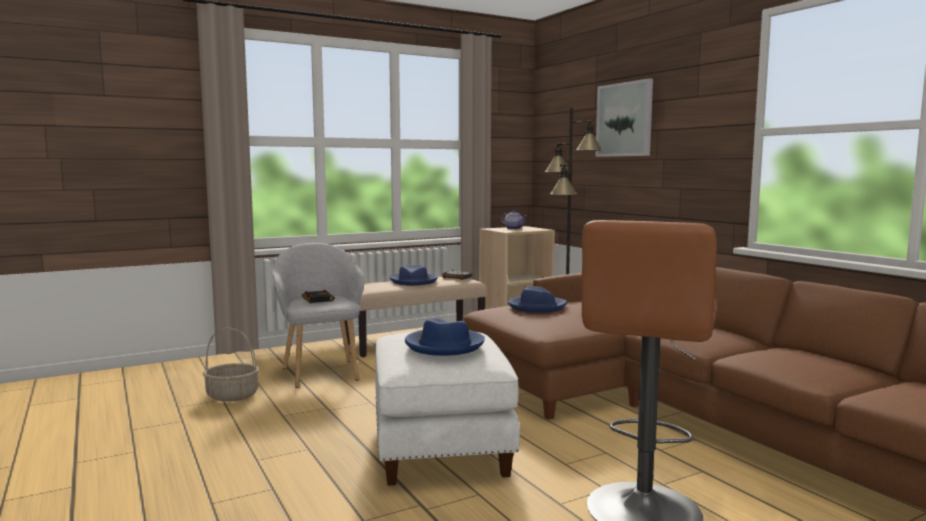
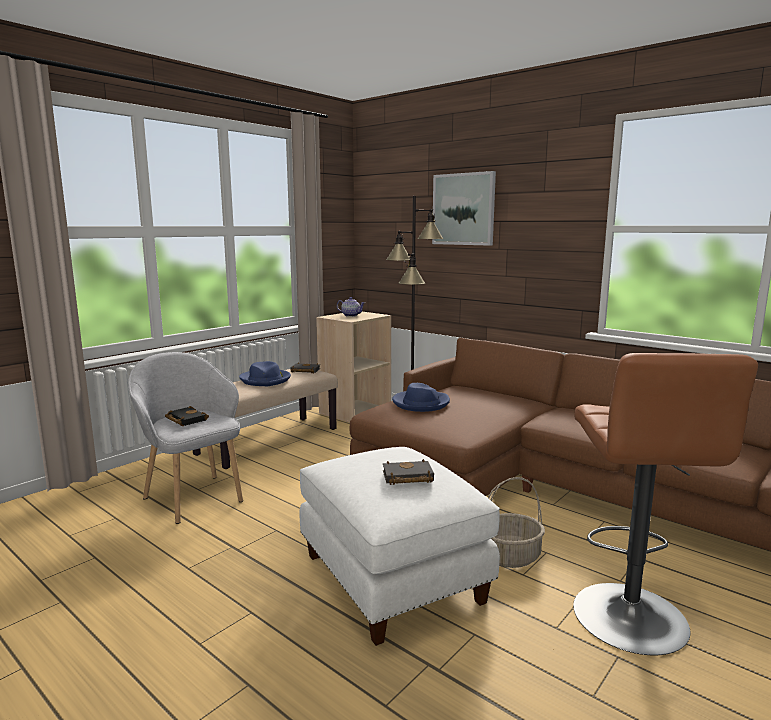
camera: 20 degrees left, 5 degrees up
(231, 396) = (104, 550): basket -> basket (509, 557)
(444, 345) = (406, 478): blue hat -> black book

